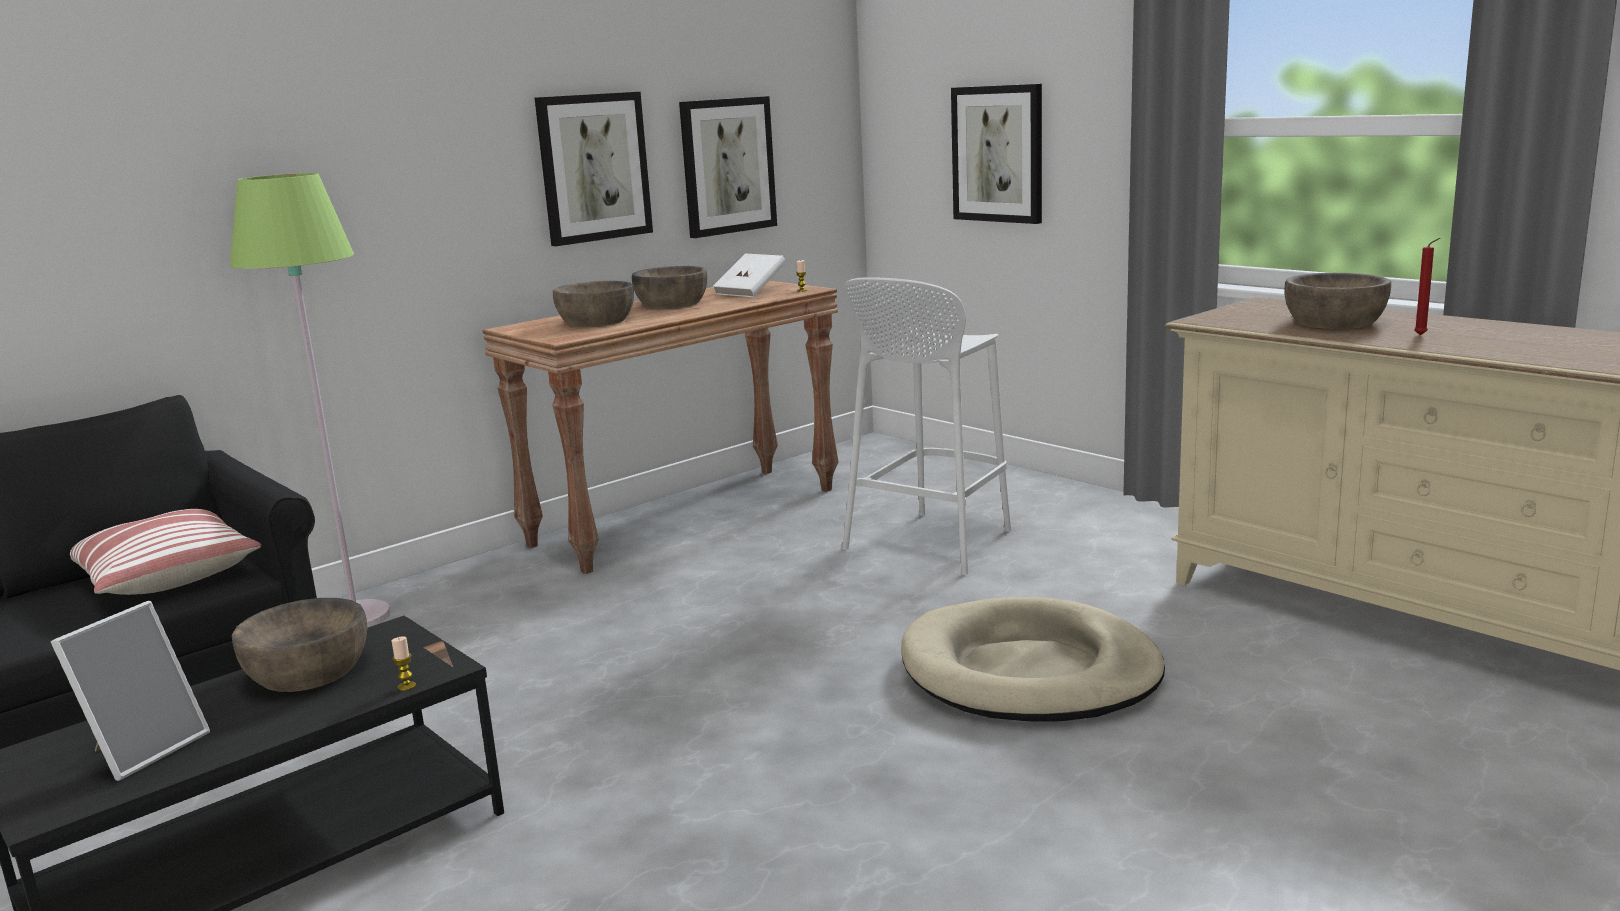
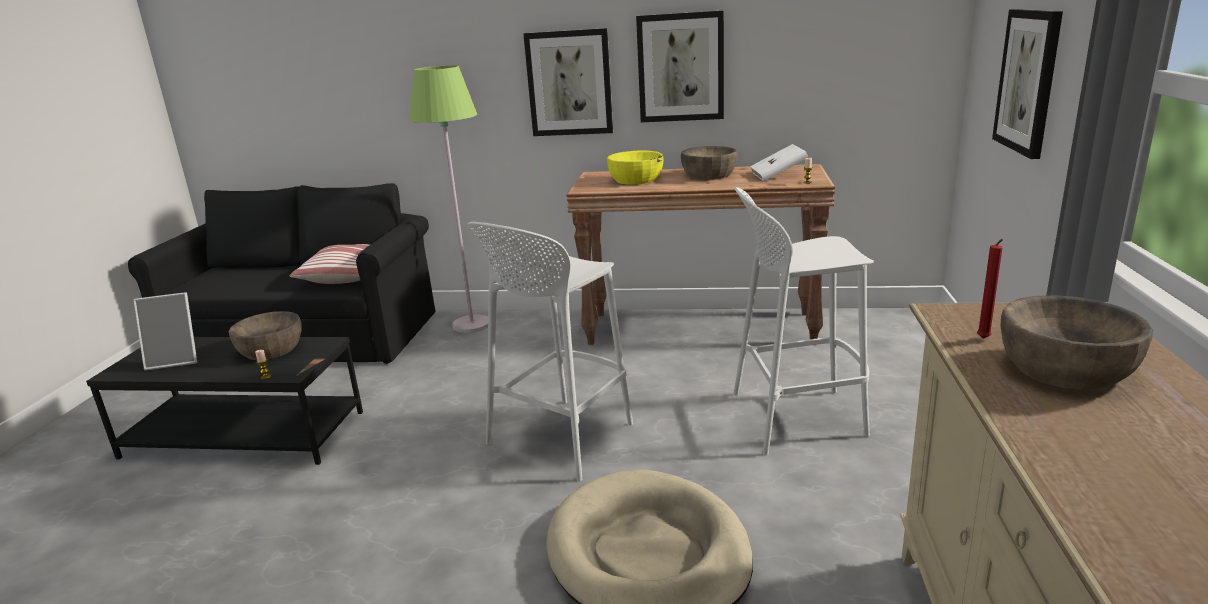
camera: 50 degrees right, 5 degrees up
(596, 321) = (636, 179): brown bowl -> yellow bowl
(727, 166) = (806, 70): picture -> picture (569, 83)
(758, 647) = (562, 438): none -> white stool
(1422, 335) = (1097, 432): red candle -> red candle (984, 339)

